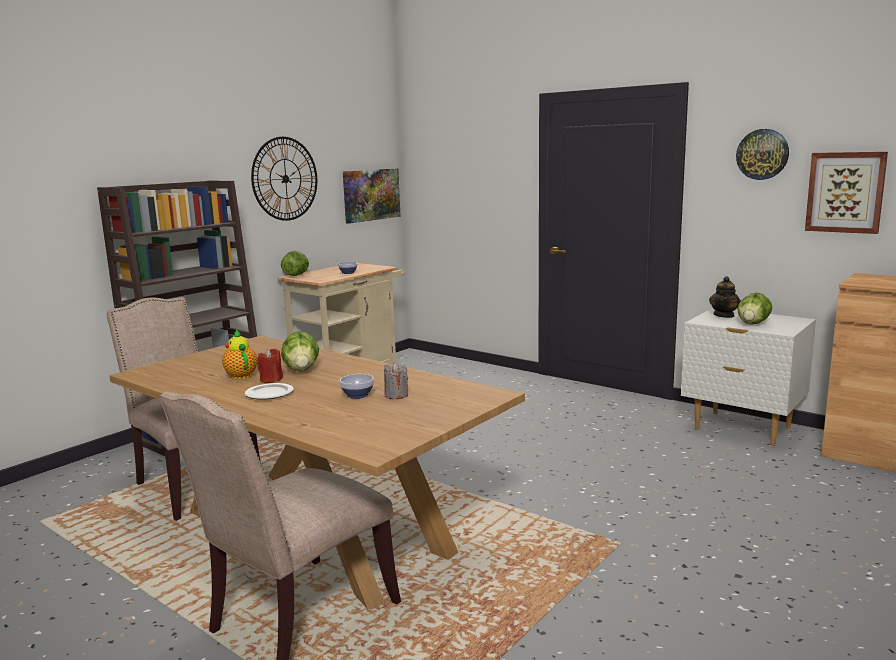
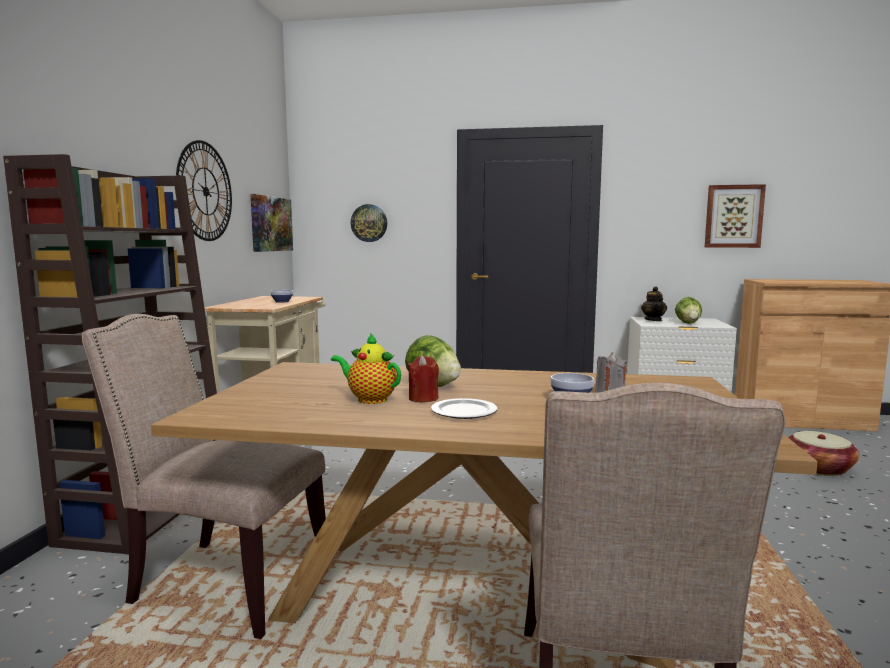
camera: 30 degrees left, 5 degrees down
(296, 275) = (223, 305): lettuce -> none
(762, 154) = (668, 186): wall clock -> wall clock (369, 223)
(806, 514) = (818, 468): none -> basket

